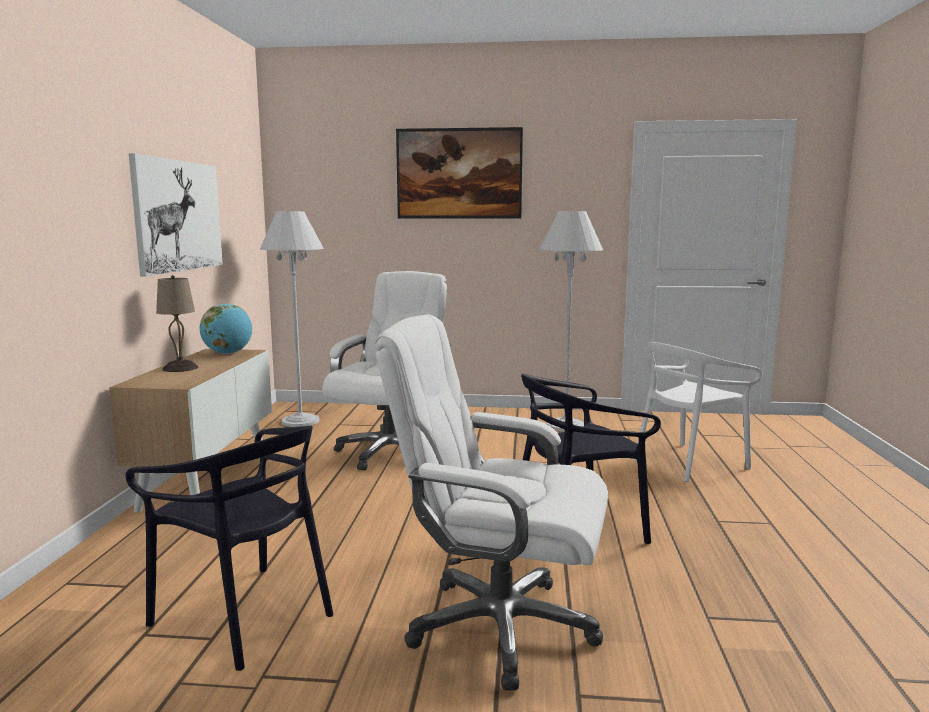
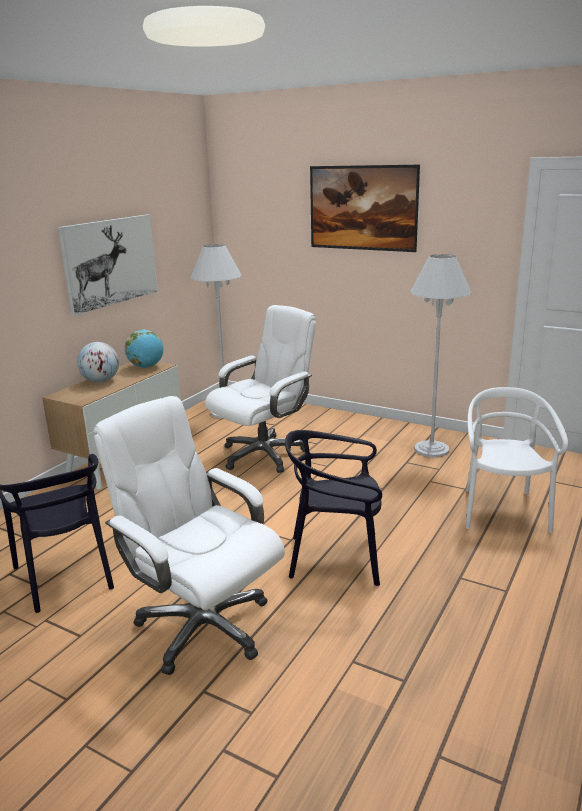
camera: 25 degrees right, 10 degrees up
(181, 368) = (101, 381): beige table lamp -> globe
(689, 463) = (503, 511): white chair -> white chair turned 105 degrees clockwise

